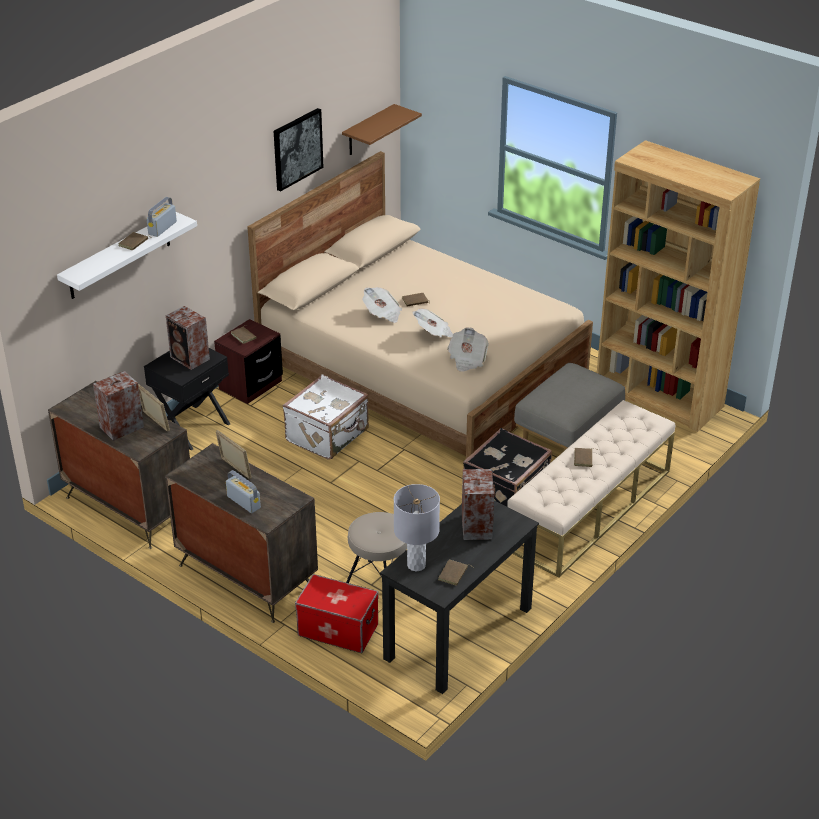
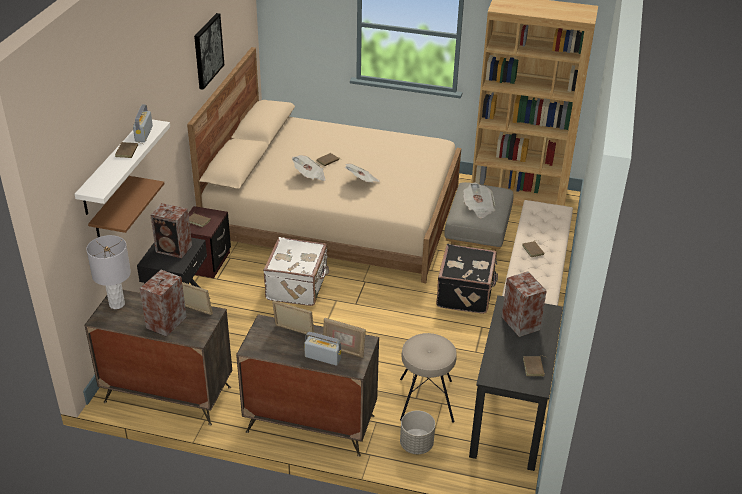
camera: 25 degrees left, 0 degrees up
(268, 501) = (343, 351): none -> picture frame
(337, 630) = (416, 445): storage box -> grey planter
(368, 130) = (243, 30): brown shelf -> brown shelf (111, 211)
(416, 565) = (499, 368): grey table lamp -> grey table lamp (116, 304)
(467, 359) = (402, 196): newspaper -> newspaper (478, 208)

